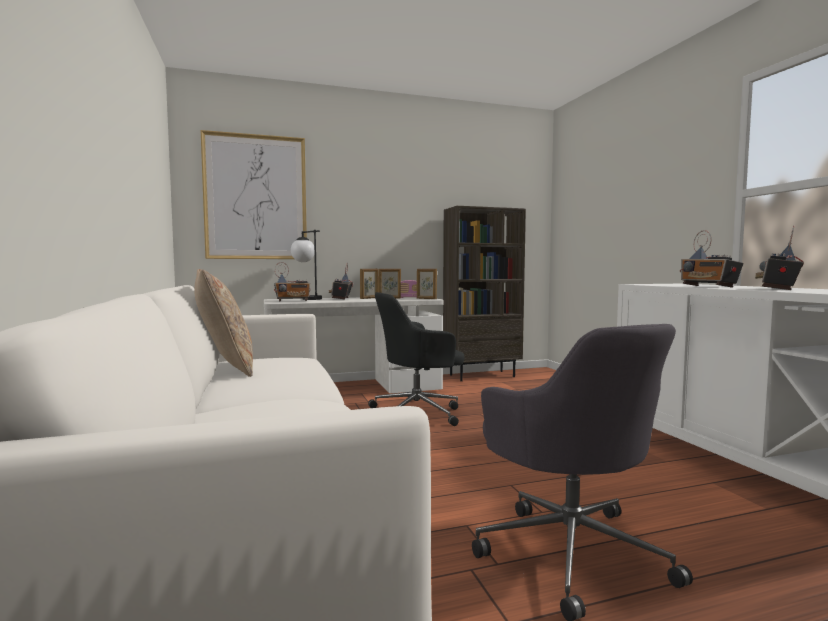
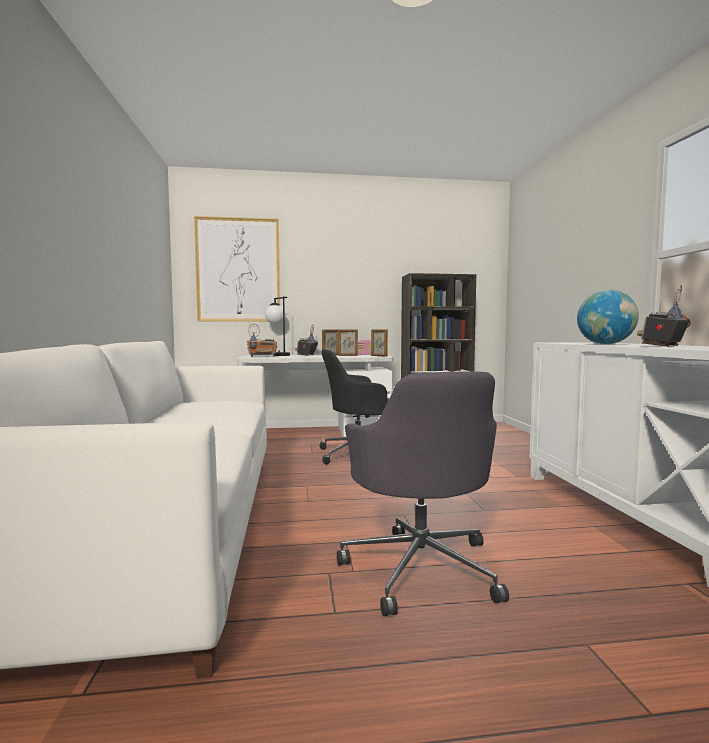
camera: 10 degrees right, 0 degrees up
(224, 368) = (178, 406): beige pillow -> none
(708, 286) = (605, 344): radio -> globe

